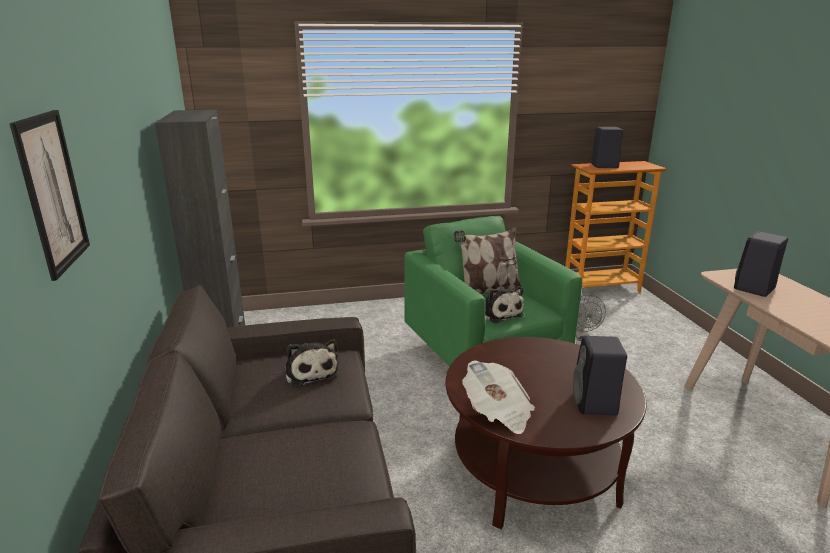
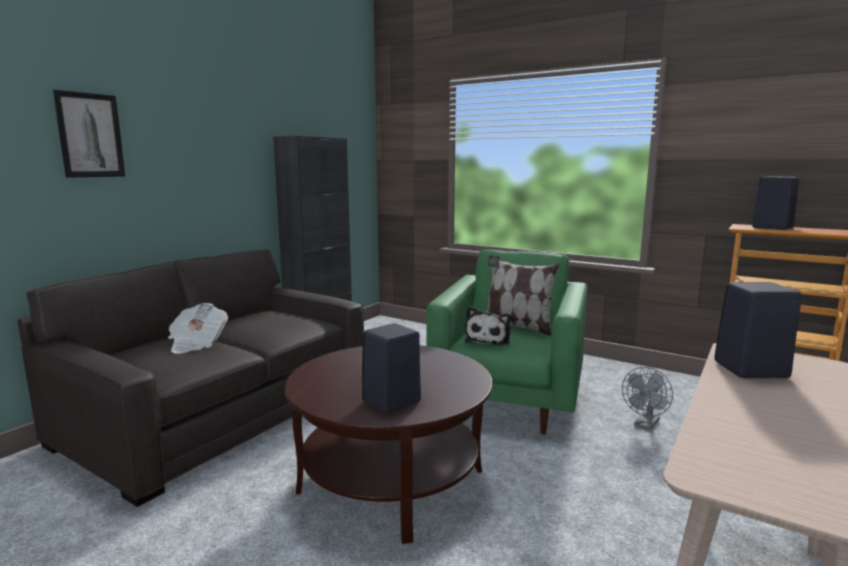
camera: 45 degrees right, 10 degrees down
(311, 372) = (283, 323): plush toy -> none
(498, 412) = (316, 376): newspaper -> newspaper (197, 343)

